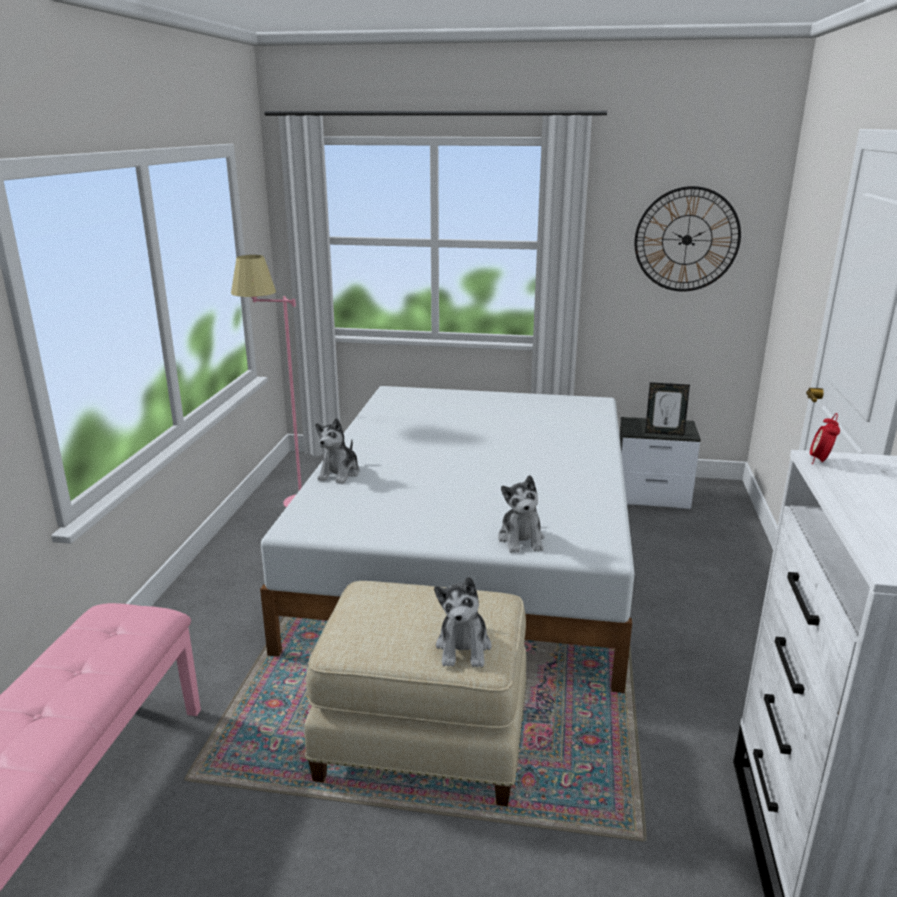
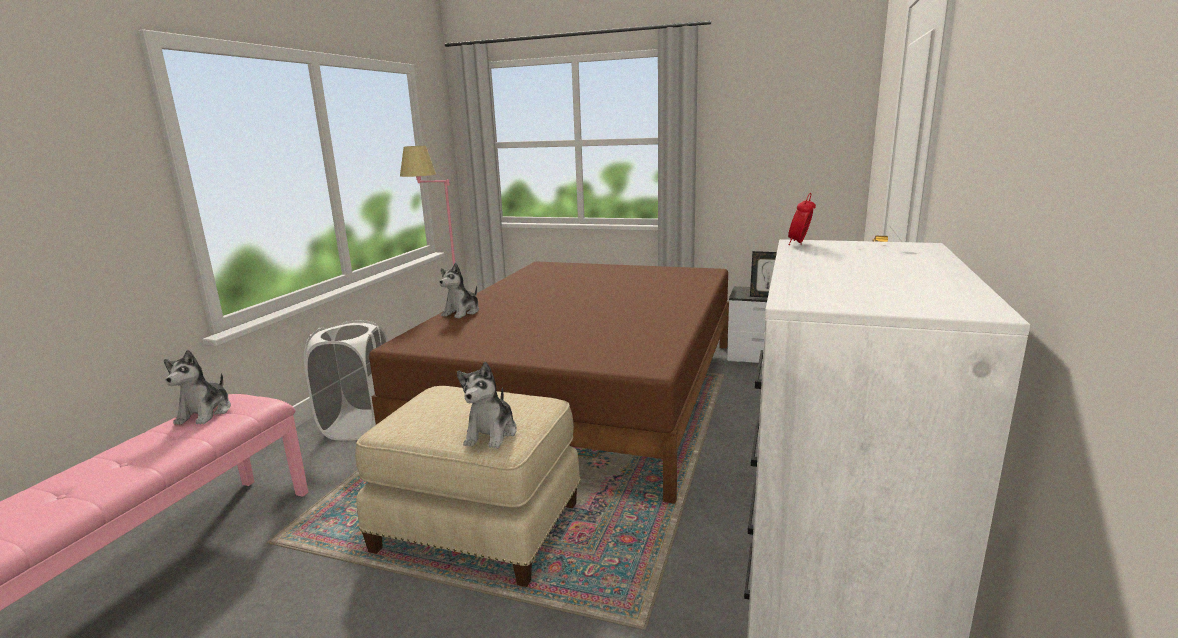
camera: 10 degrees right, 5 degrees down
(219, 613) = (360, 425): none -> white laundry basket
(472, 553) = (585, 392): white bed -> brown bed
(521, 539) = (583, 357): plush toy -> plush toy (205, 413)
(687, 240) = (788, 129): wall clock -> none

